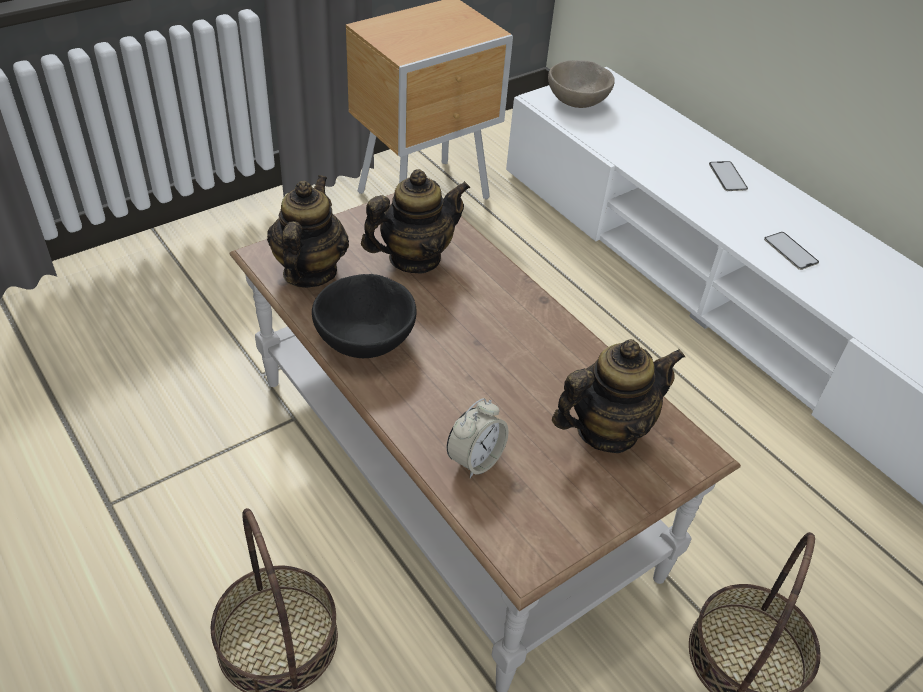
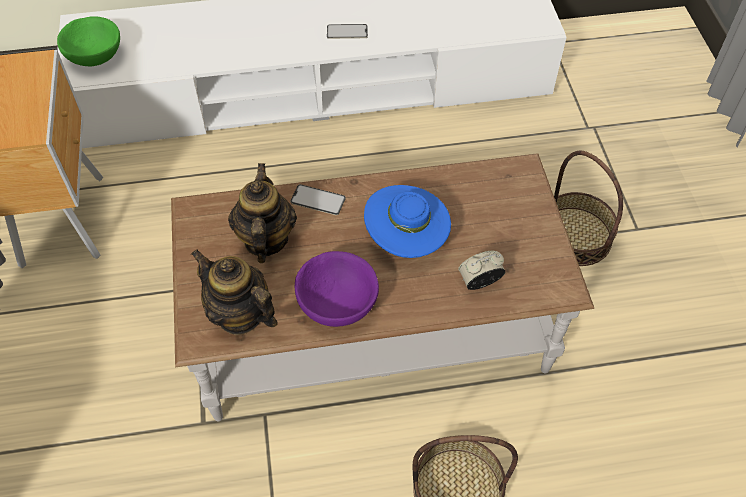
camera: 60 degrees left, 10 degrees up
(366, 340) = (338, 303): black bowl -> purple bowl
(475, 459) = (479, 282): alarm clock -> alarm clock turned 90 degrees counterclockwise
(493, 370) = (406, 239): none -> blue hat
(577, 102) = (95, 56): beige bowl -> green bowl
(606, 430) = (486, 203): teapot -> none
(727, 176) = (251, 20): phone -> phone (318, 200)

